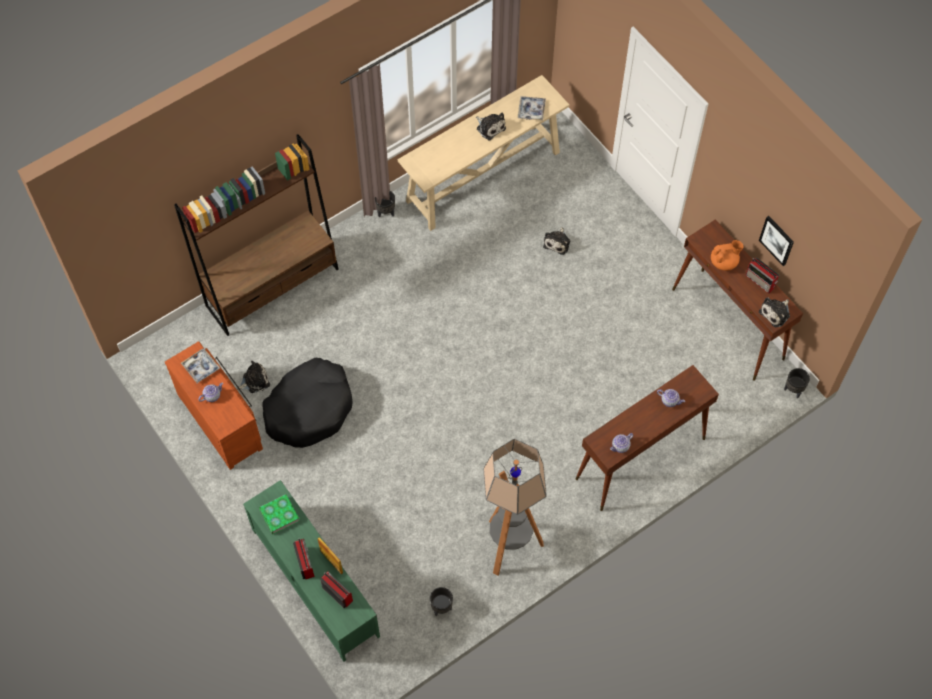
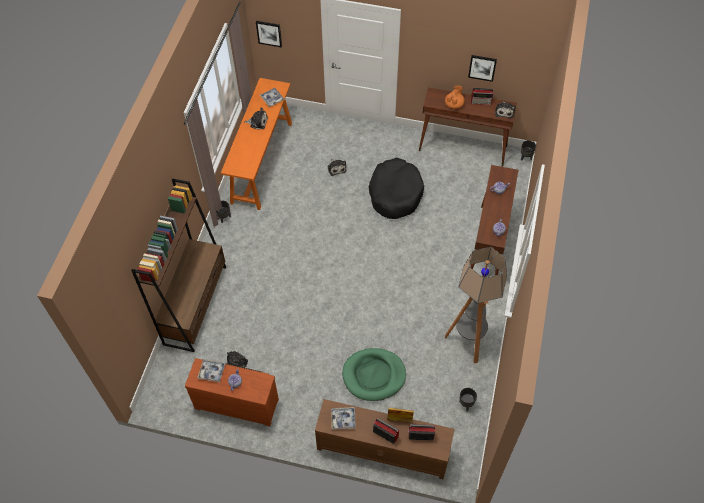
camera: 40 degrees left, 5 degrees down
(279, 515) = (343, 419): book -> tray
(309, 408) = (284, 355): black dog bed -> black dog bed (395, 193)
(314, 581) = (382, 448): green tv stand -> brown tv stand
(377, 501) = (374, 375): none -> green dog bed
(484, 176) = (262, 161): beige console table -> orange console table
(574, 30) = (269, 33): none -> picture

